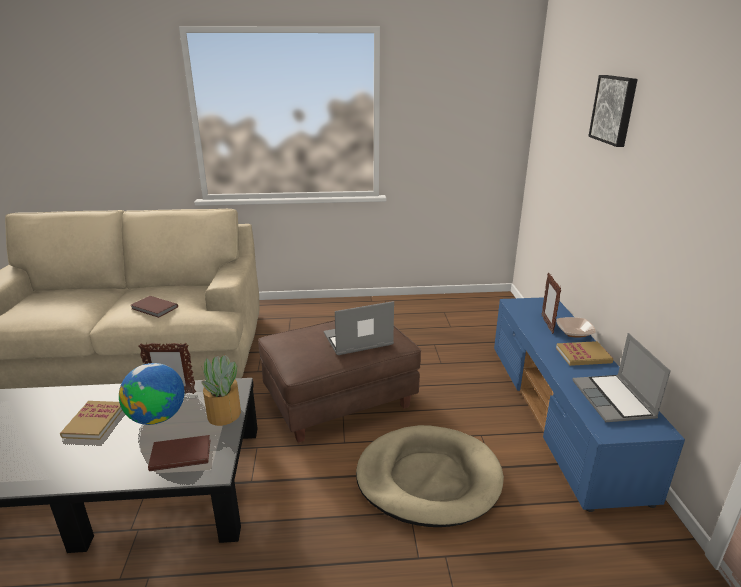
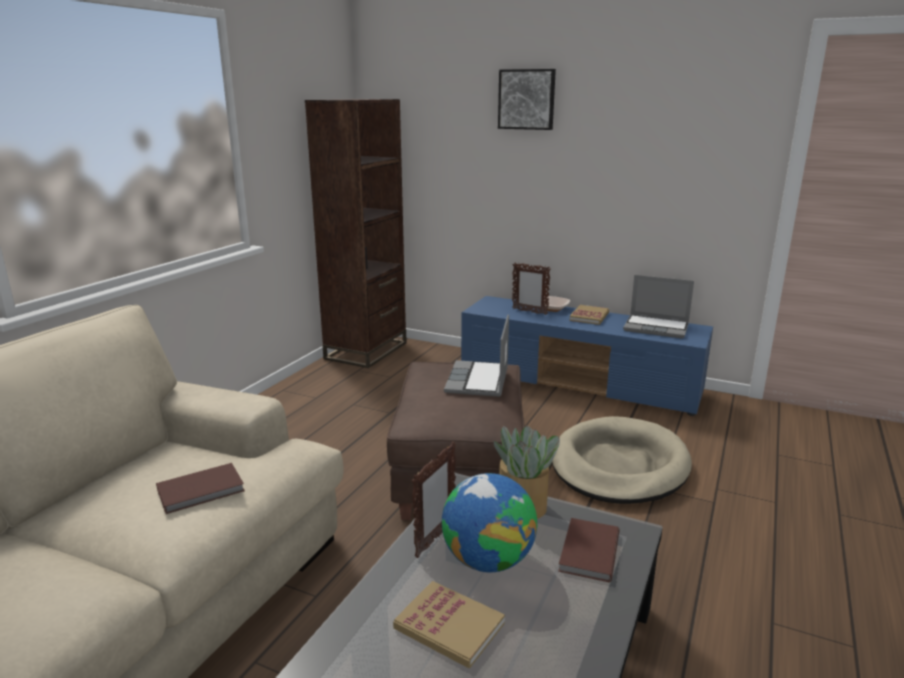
camera: 60 degrees left, 5 degrees down
(477, 303) = (366, 351): none -> brown bookcase

